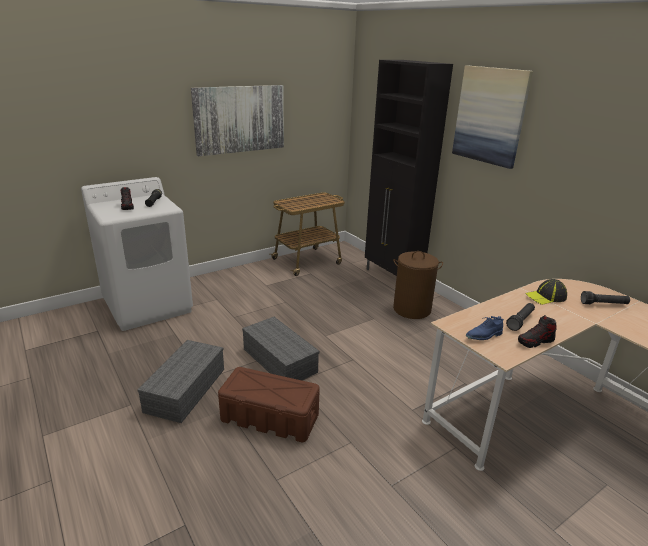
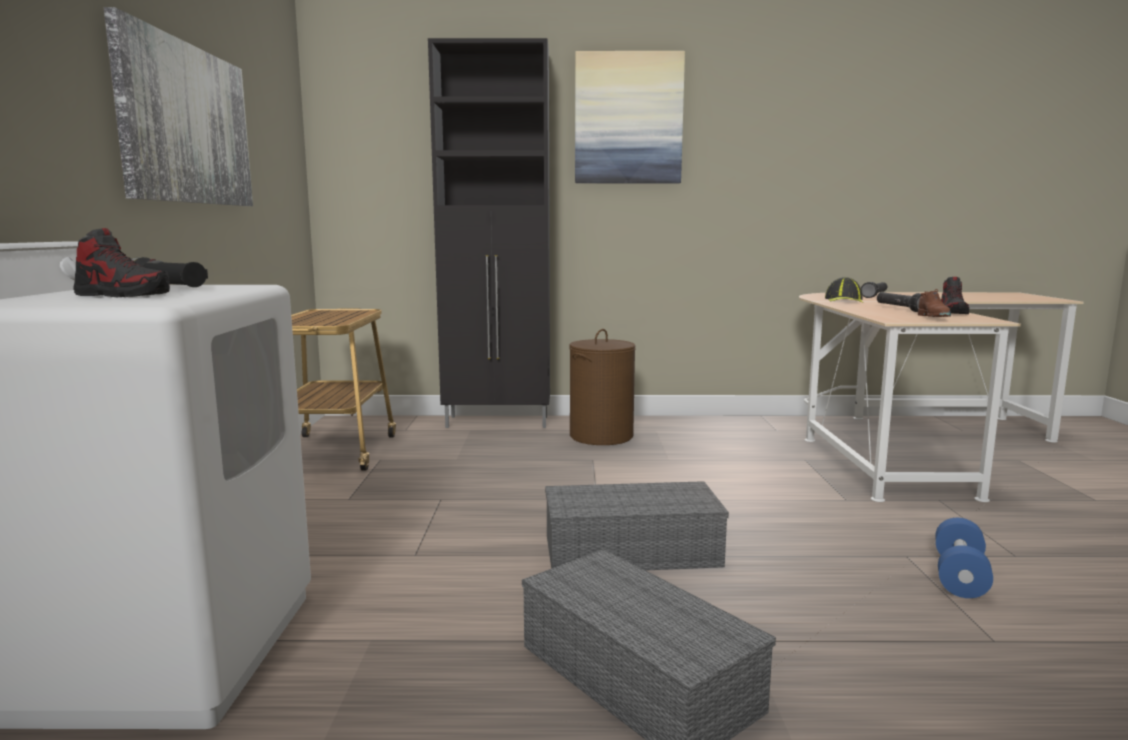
camera: 55 degrees left, 15 degrees down
(270, 417) = (807, 602): brown storage box -> none
(341, 464) = (959, 576): none -> blue dumbbell
(484, 336) = (934, 318): blue shoe -> brown shoe

